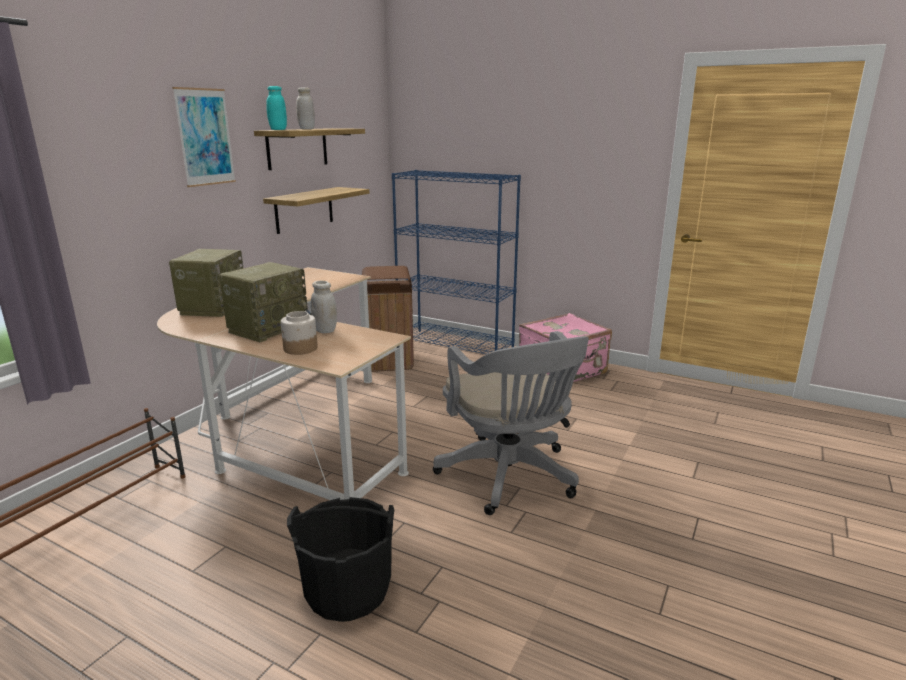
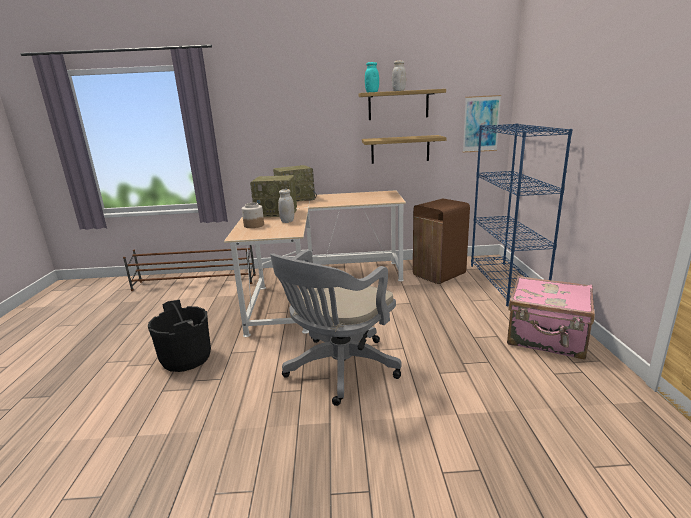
camera: 60 degrees right, 0 degrees up
(205, 137) = (319, 98): picture -> picture (481, 124)

